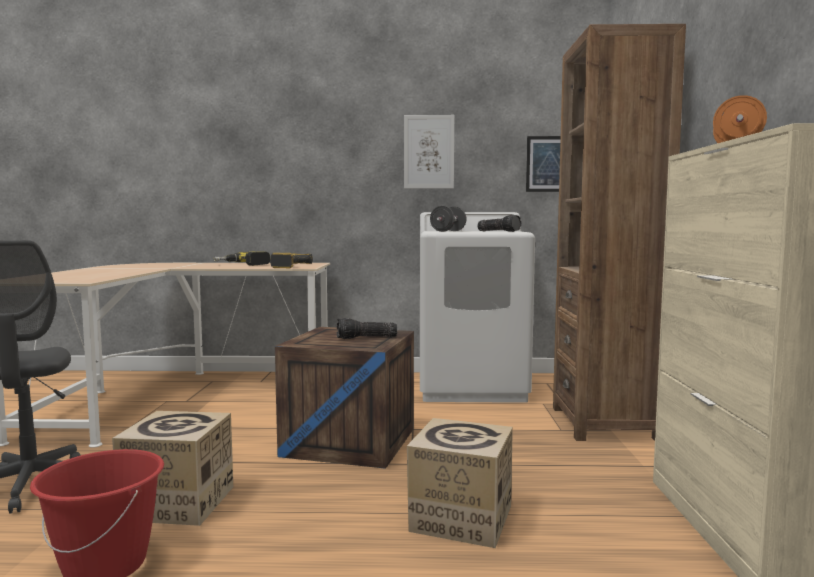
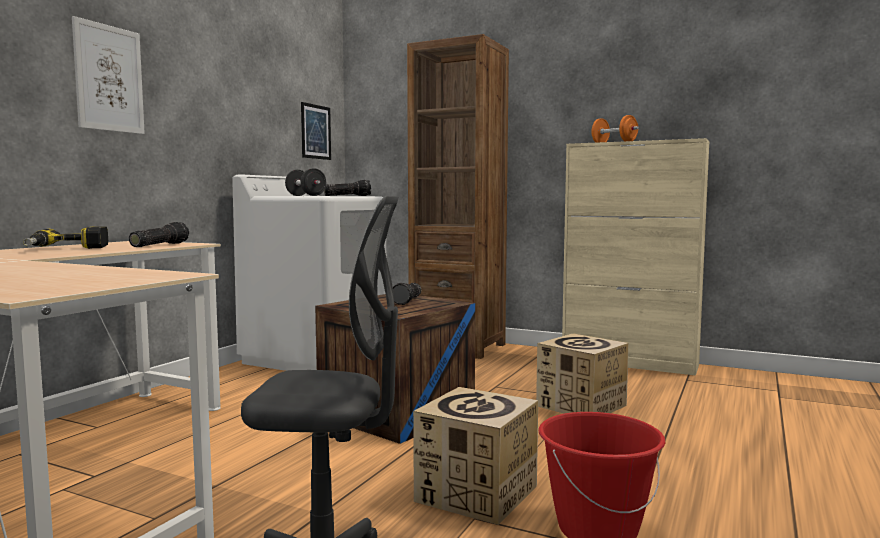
camera: 65 degrees left, 0 degrees up
(286, 266) = (159, 245): power drill -> flashlight
(429, 152) = (228, 104): picture -> picture (109, 78)

